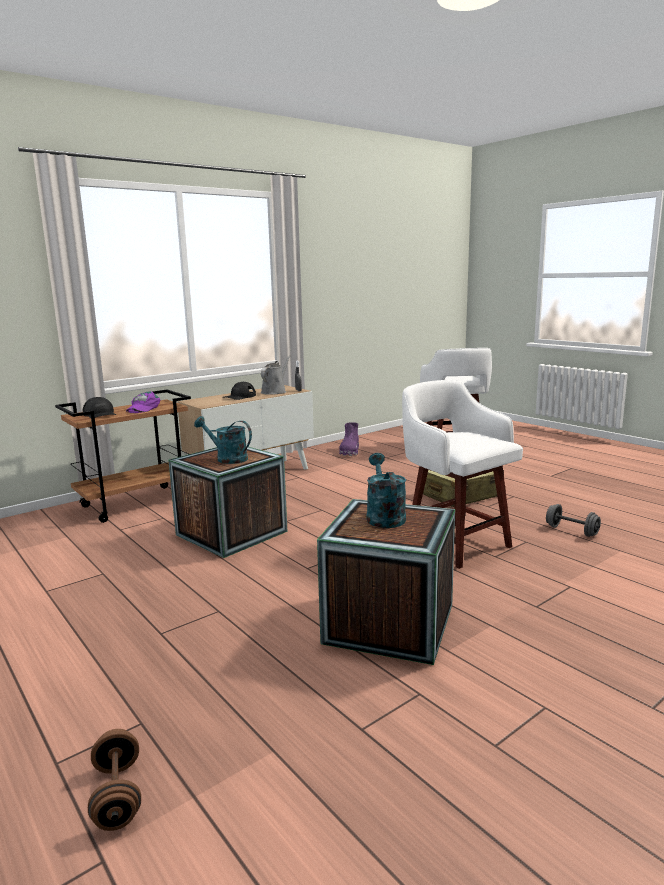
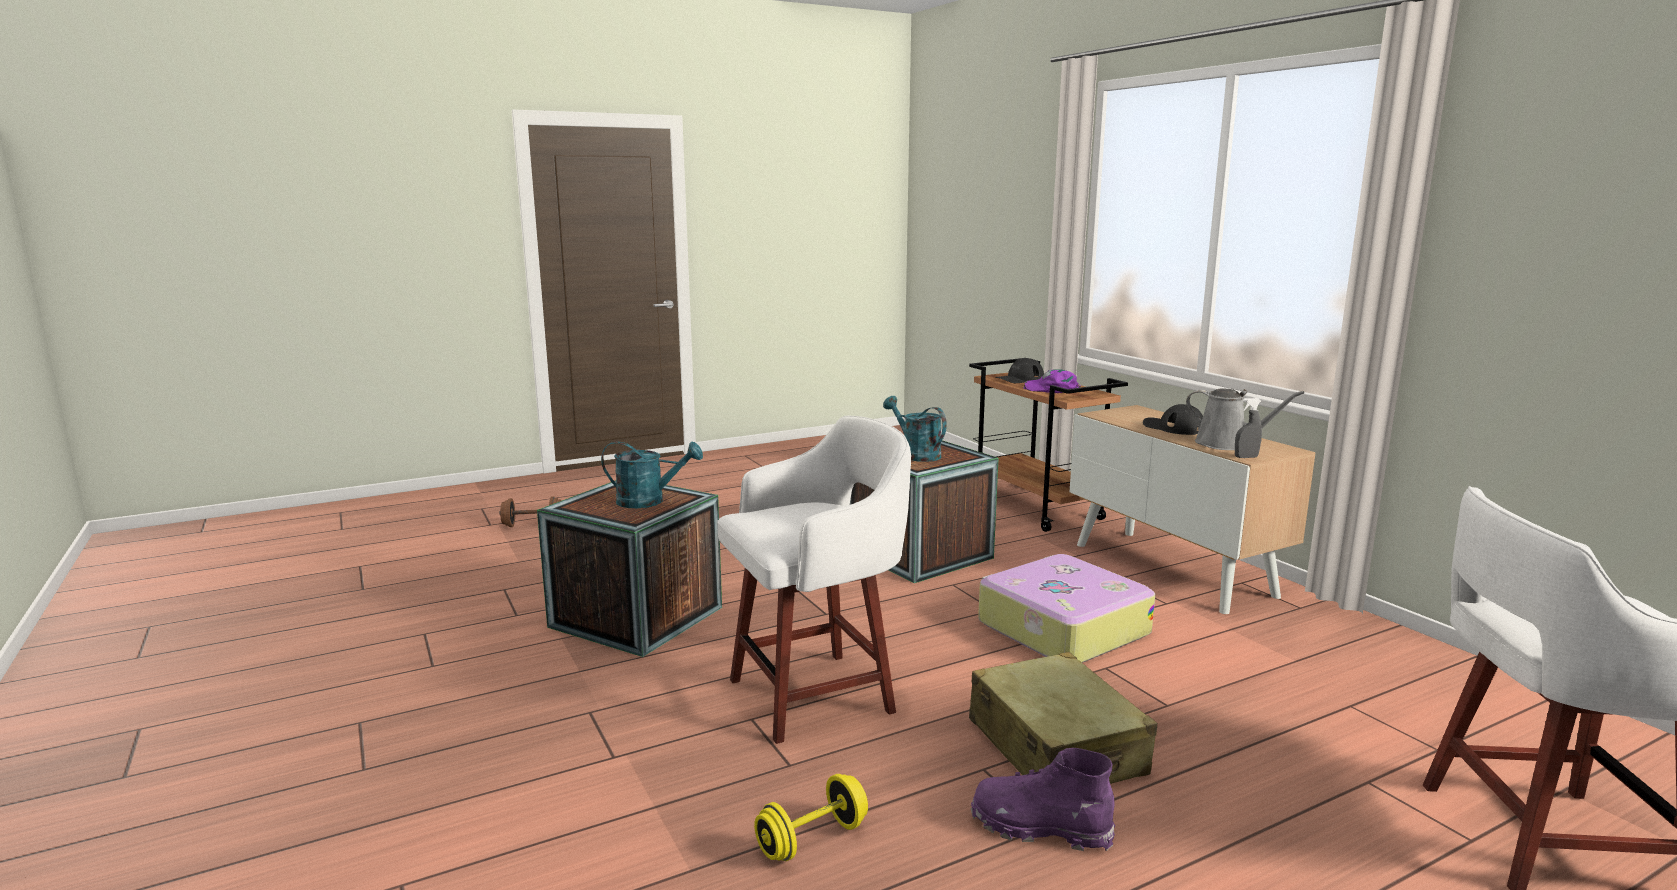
camera: 100 degrees right, 0 degrees up
(227, 458) = (916, 454): turquoise watering can -> turquoise watering can turned 75 degrees counterclockwise
(339, 496) = (1061, 628): none -> suitcase
(350, 452) = (1381, 666): purple boot -> purple boot (1040, 828)
(571, 531) = (812, 839): grey dumbbell -> yellow dumbbell

